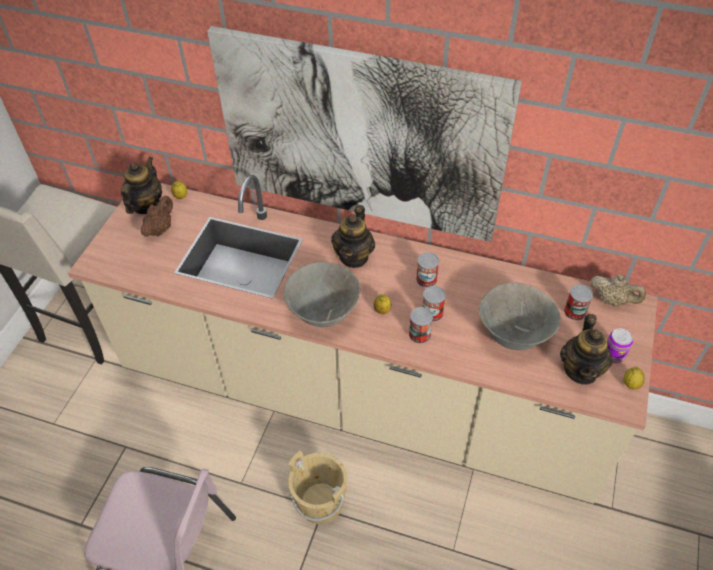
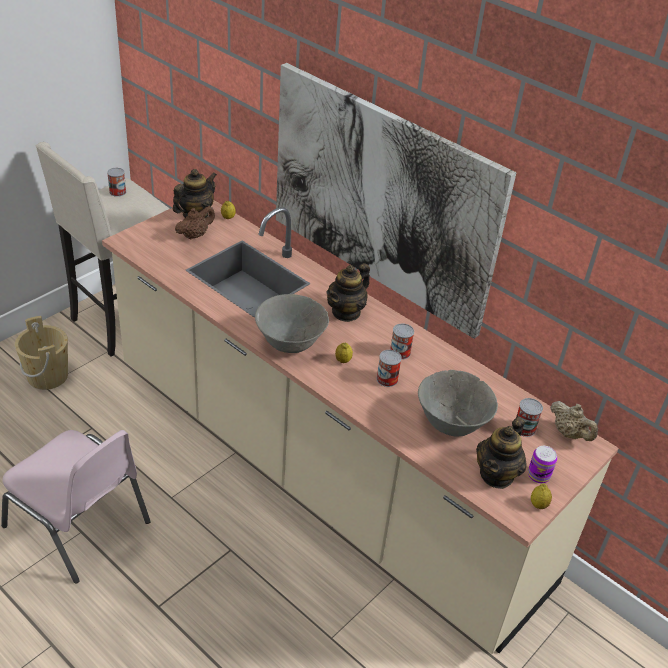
camera: 20 degrees right, 10 degrees down
(320, 502) = (232, 543): beige bucket -> beige bucket (47, 376)
(419, 334) = (364, 390): can -> can (117, 192)

